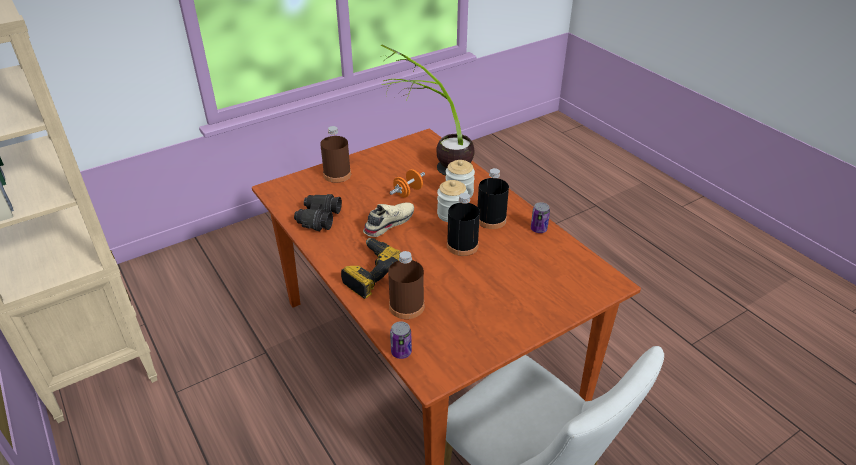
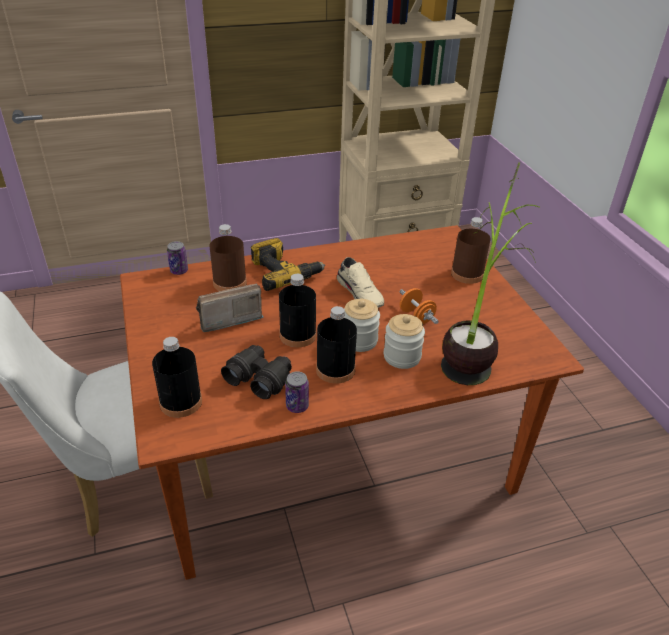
camera: 105 degrees right, 0 degrees up
(318, 218) = (386, 253): black binoculars -> black binoculars (259, 378)
(463, 291) = (227, 319): none -> radio
(574, 286) = (181, 402): none -> black bottle

